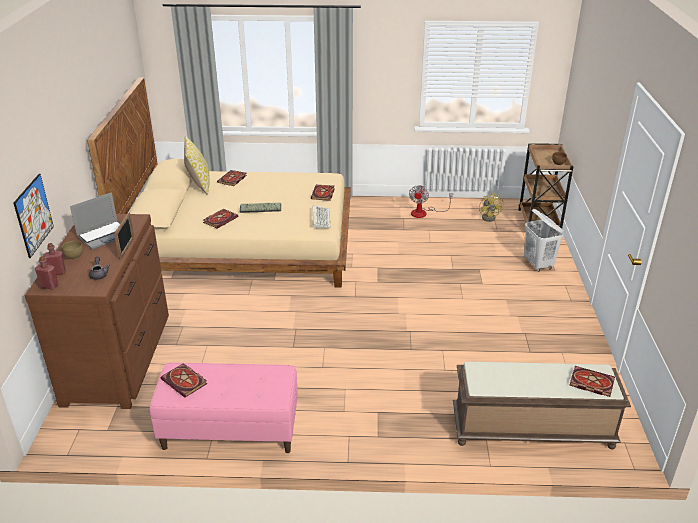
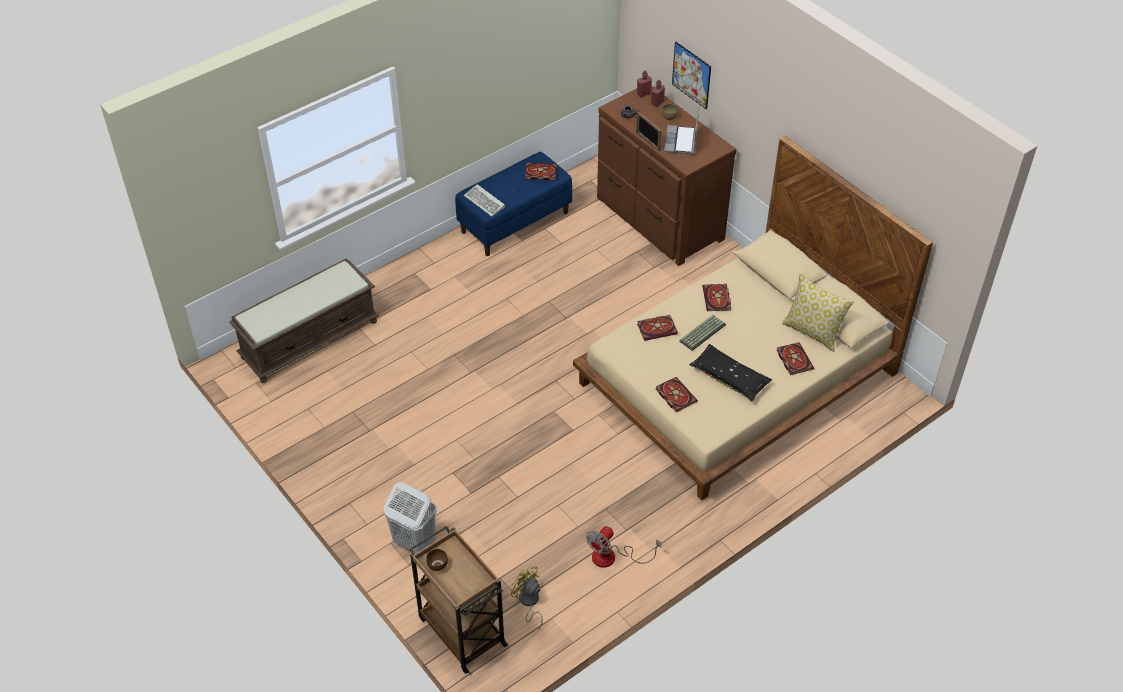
camera: 140 degrees right, 15 degrees up
(229, 431) = (515, 222): pink bench -> blue bench
(280, 188) = (729, 378): none -> black pillow
(320, 218) = (631, 356): keyboard -> keyboard (485, 202)
(424, 213) = (612, 557): fan -> fan turned 120 degrees counterclockwise
(590, 383) = (264, 316): book -> book (657, 328)

